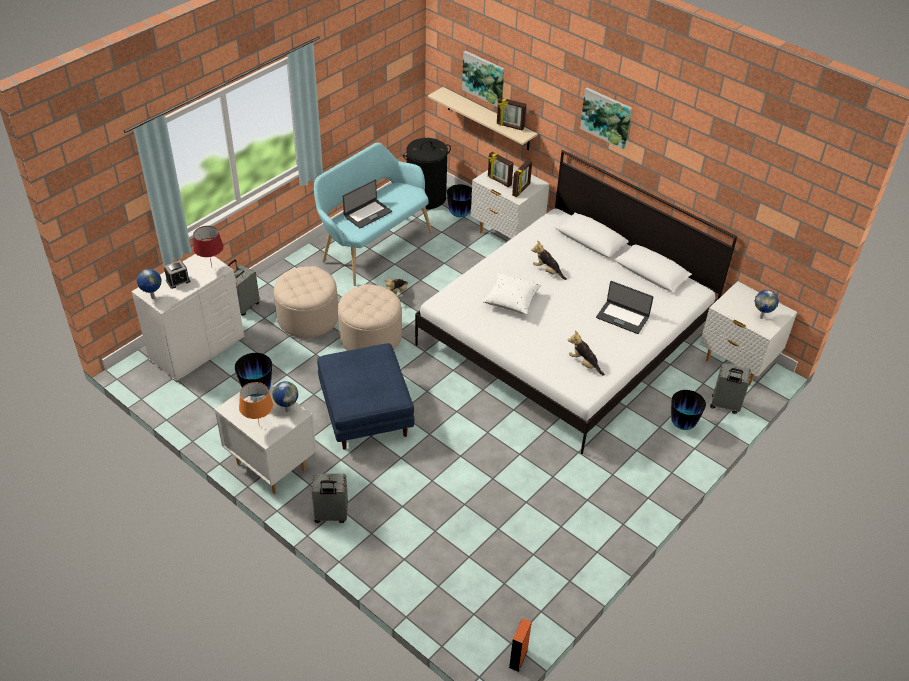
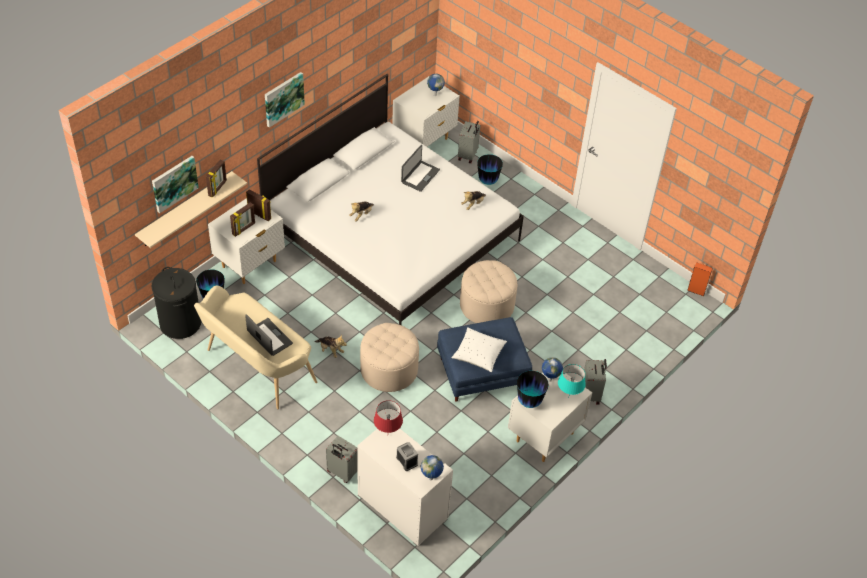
camera: 90 degrees left, 5 degrees up
(259, 426) = (568, 398): orange table lamp -> turquoise table lamp
(308, 318) = (361, 418): beige ottoman -> beige ottoman (486, 305)
(373, 246) = (256, 368): turquoise bench -> beige bench
(511, 301) = (400, 241): white pillow -> white pillow (478, 355)

